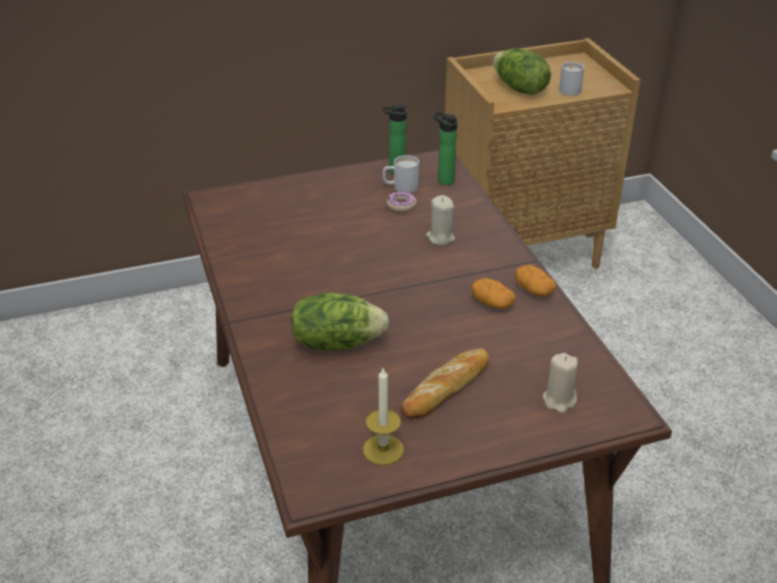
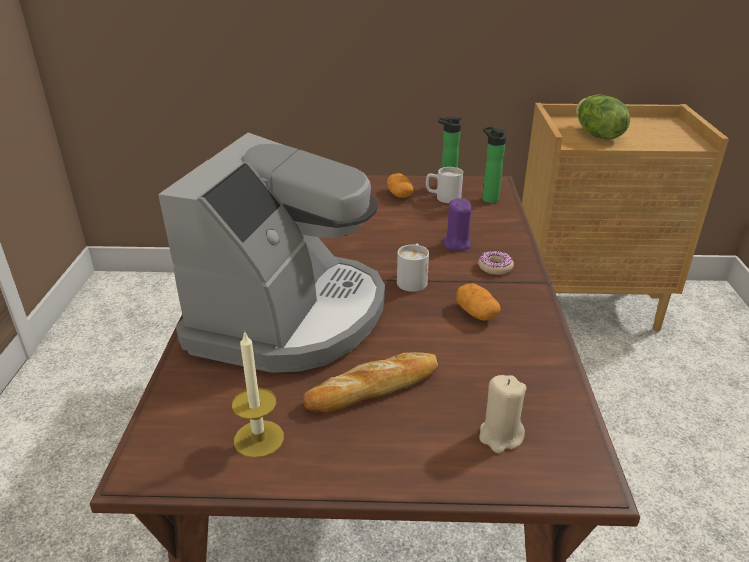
camera: 20 degrees right, 5 degrees down
(336, 342) = (290, 315): lettuce -> coffee machine
(401, 205) = (434, 212): donut -> donut (495, 267)
(440, 237) = (456, 244): beige candle -> purple candle
(533, 290) = (530, 310): potato -> potato (399, 195)
(568, 88) = (648, 140): white mug -> white mug (413, 279)

